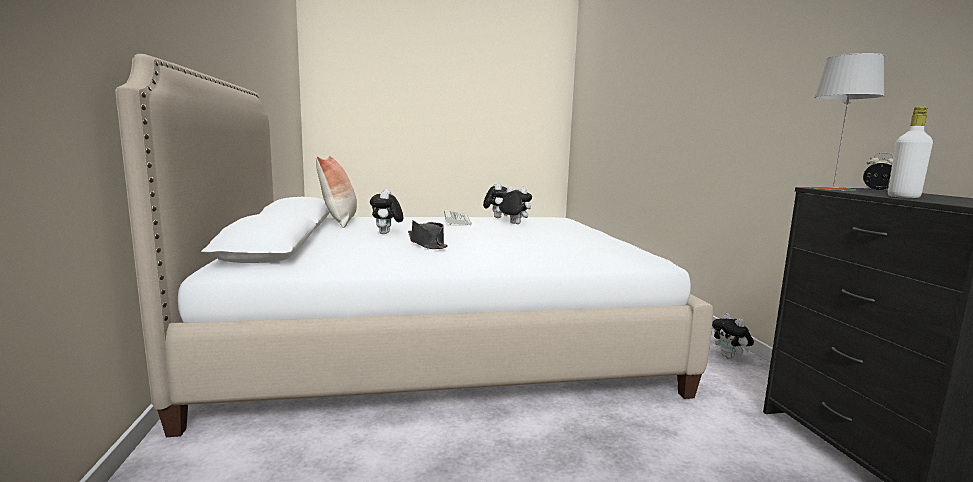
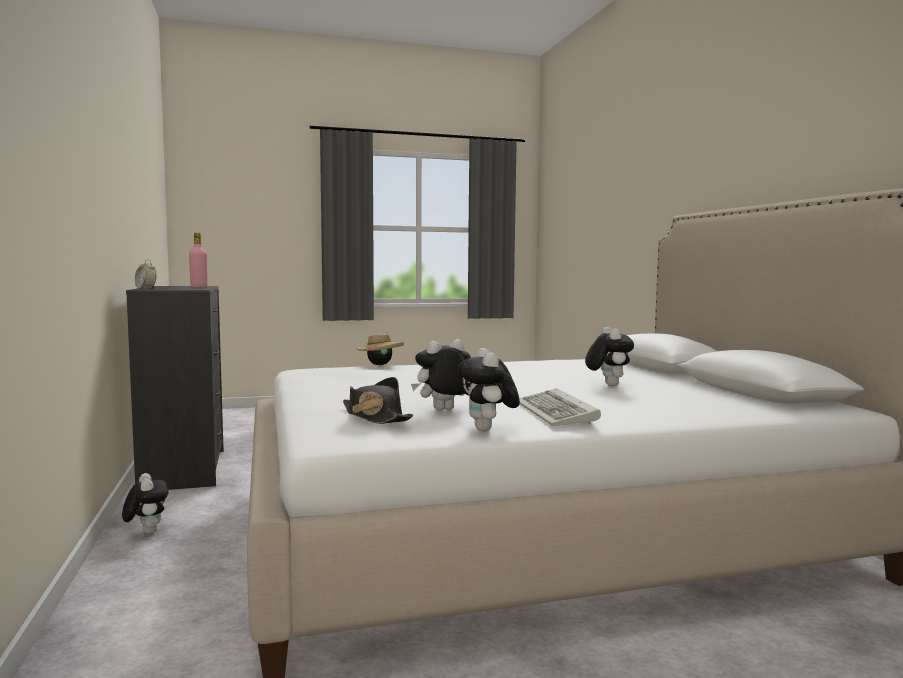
camera: 175 degrees right, 5 degrees down
(339, 222) = (731, 400): pillow -> none
(427, 244) = (533, 373): black hat -> black hat (375, 417)
(513, 224) = (443, 410): plush toy -> plush toy turned 135 degrees clockwise
(579, 263) = (380, 365): none -> beige hat
(833, 189) = (193, 289): grey table lamp -> none
(903, 197) = (199, 287): white bottle -> pink bottle

